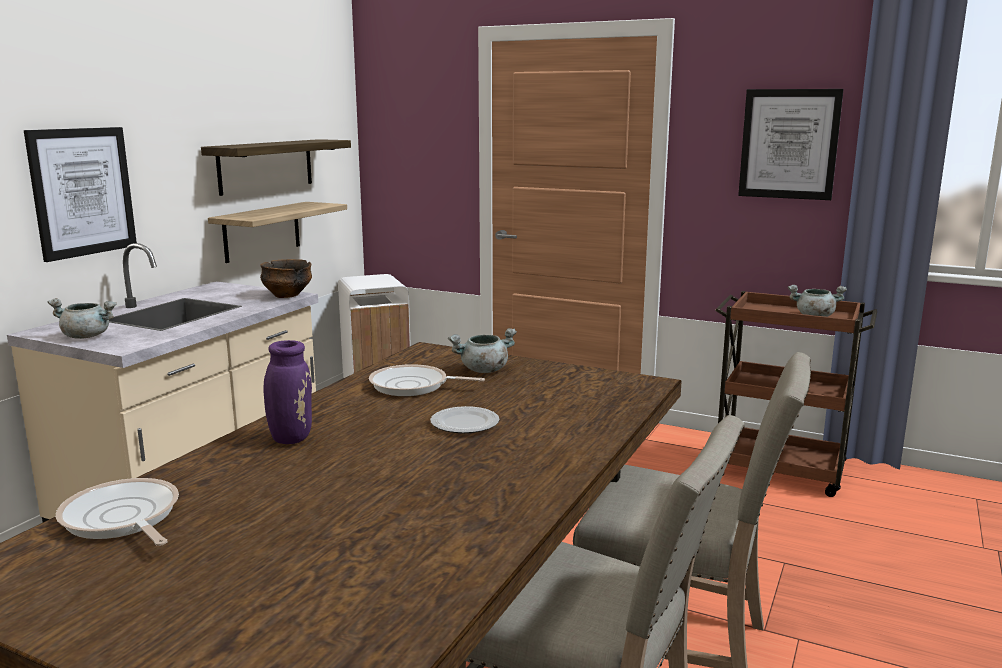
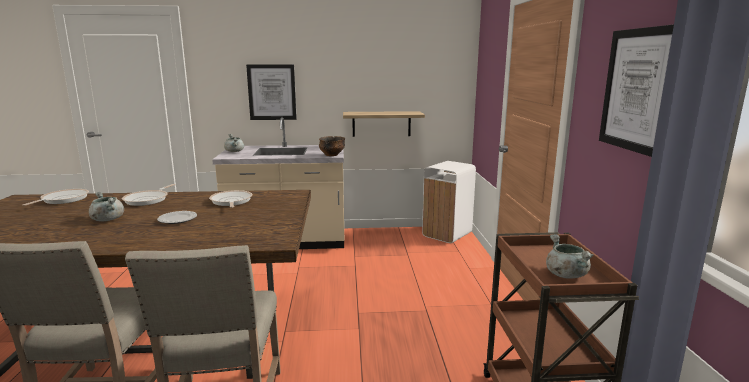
camera: 60 degrees right, 0 degrees up
(266, 166) = (389, 88): shelf -> none
(290, 438) = (148, 200): purple vase -> frying pan
(483, 370) = (269, 207): grey cooking pot -> grey cooking pot (107, 219)

